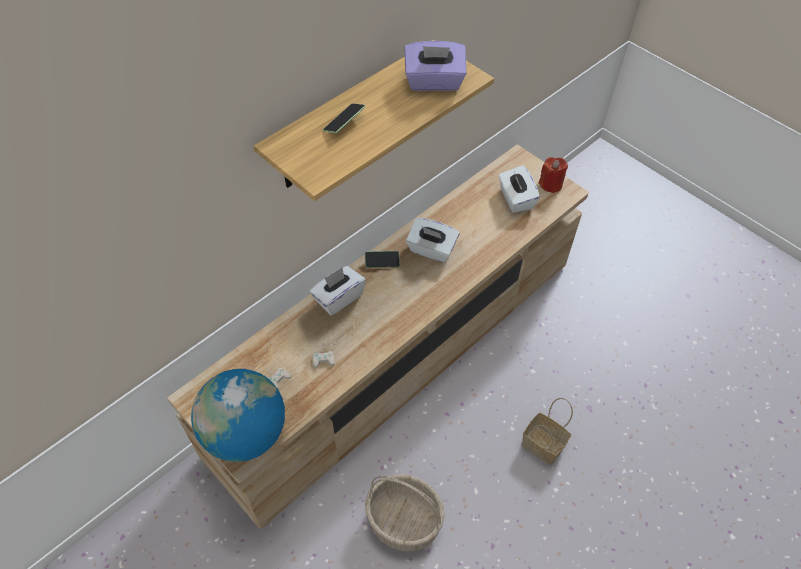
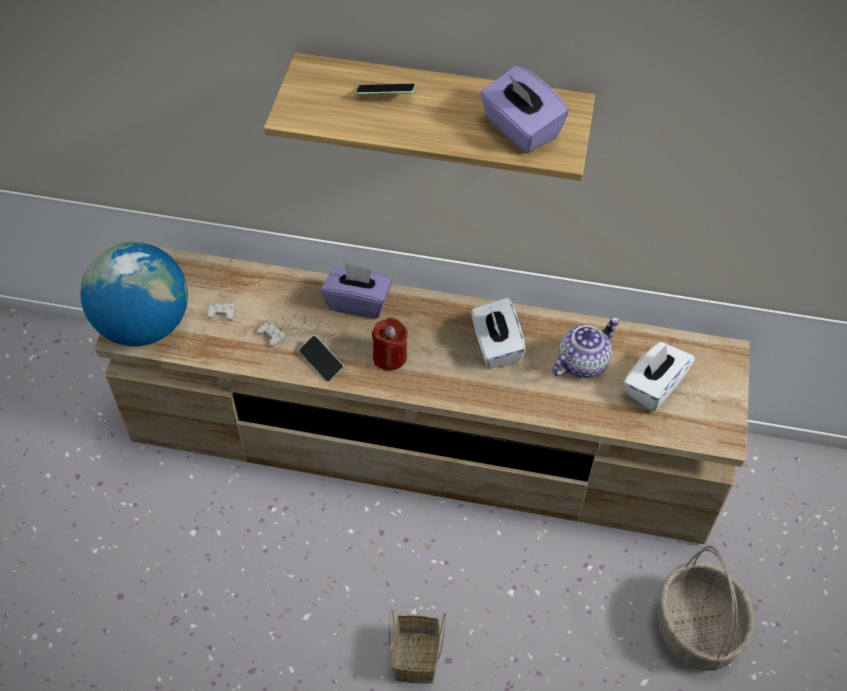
camera: 55 degrees right, 0 degrees up
(338, 298) = (358, 302): white tissue box -> purple tissue box
(382, 262) = (438, 312): phone -> phone (321, 362)
(403, 521) = (222, 564): basket -> basket (695, 628)
(474, 218) = (582, 362): none -> teapot
(550, 184) = (715, 411): red candle -> red candle (390, 356)

